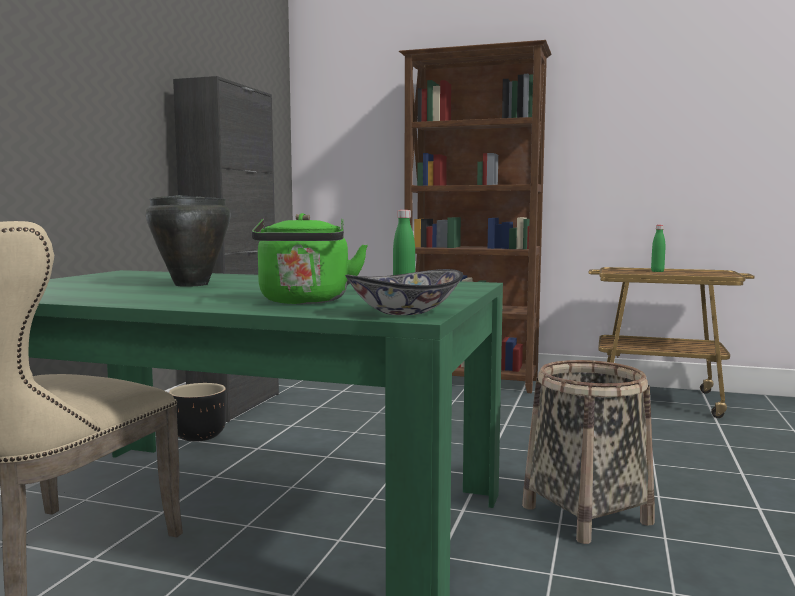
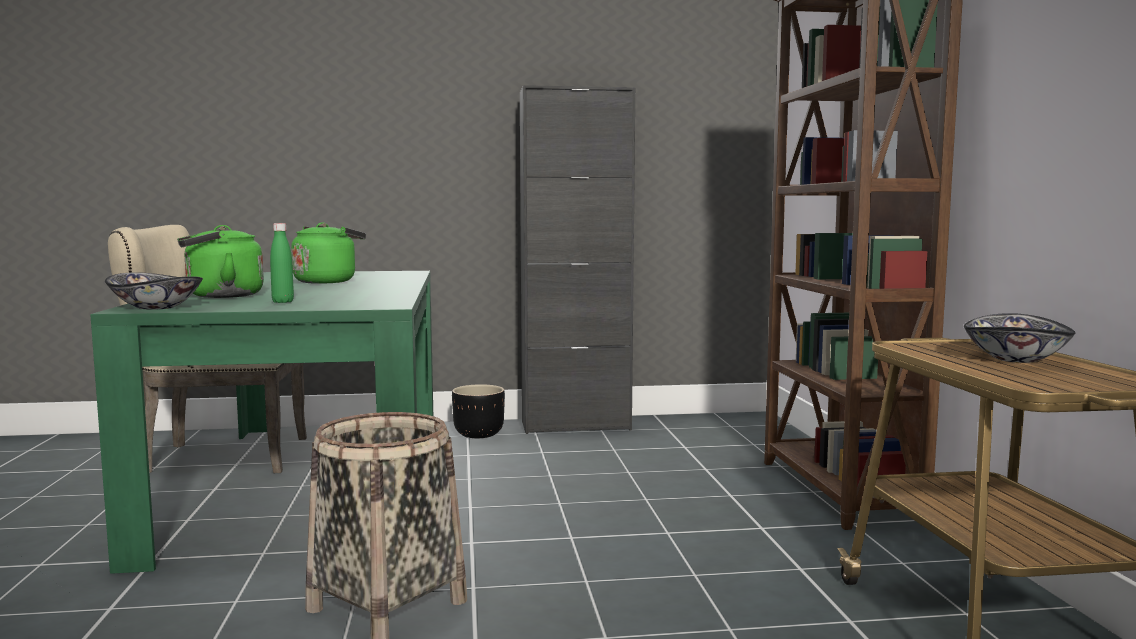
camera: 65 degrees right, 0 degrees up
(192, 284) = (327, 281): black cooking pot -> green kettle
(657, 271) = (1014, 359): green bottle -> bowl

